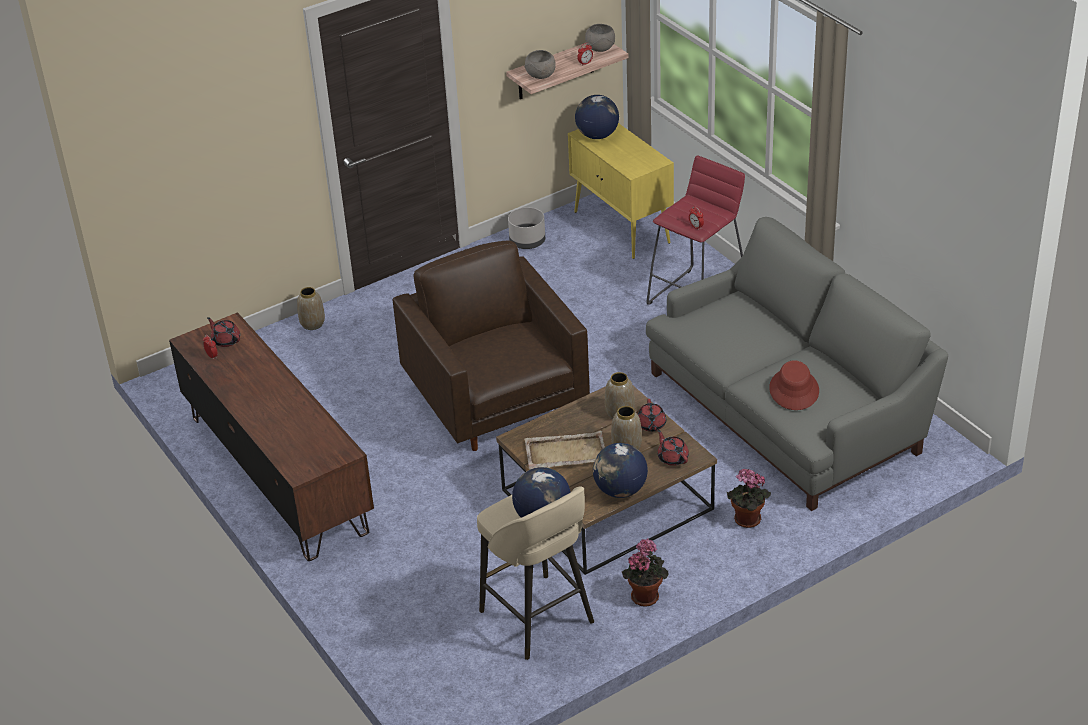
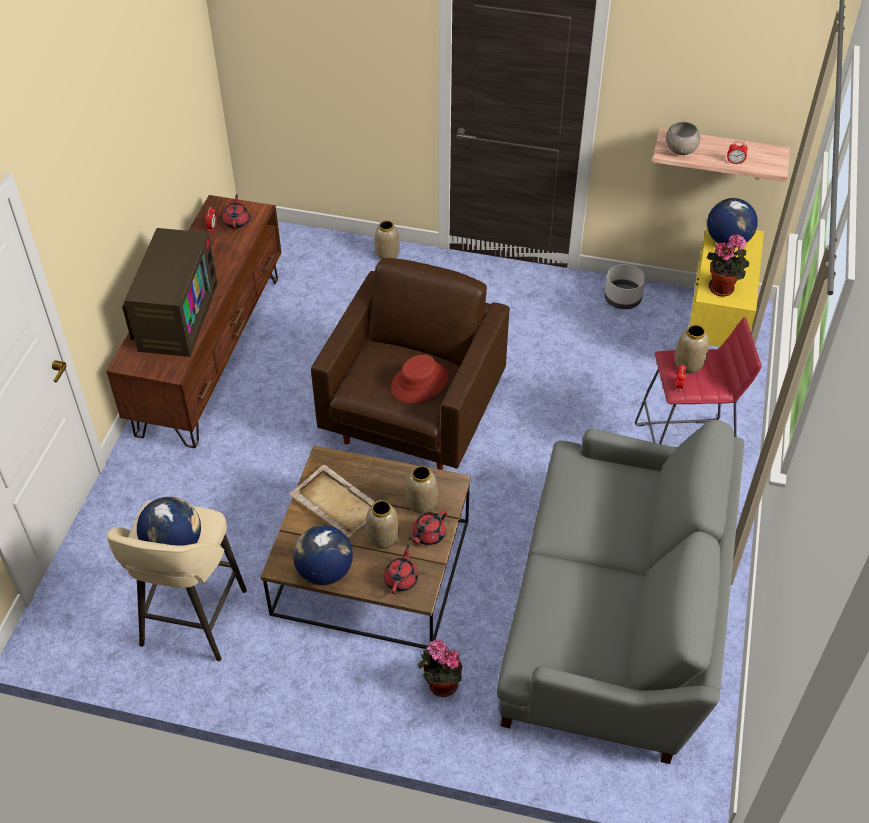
camera: 45 degrees right, 10 degrees up
(284, 422) = (175, 315): none -> television
(600, 48) = (769, 157): grey bowl -> none
(645, 595) = (282, 674): potted plant -> potted plant (723, 287)
(684, 213) = (688, 364): none -> vase
(794, 390) = (567, 607): red hat -> red hat (419, 383)

